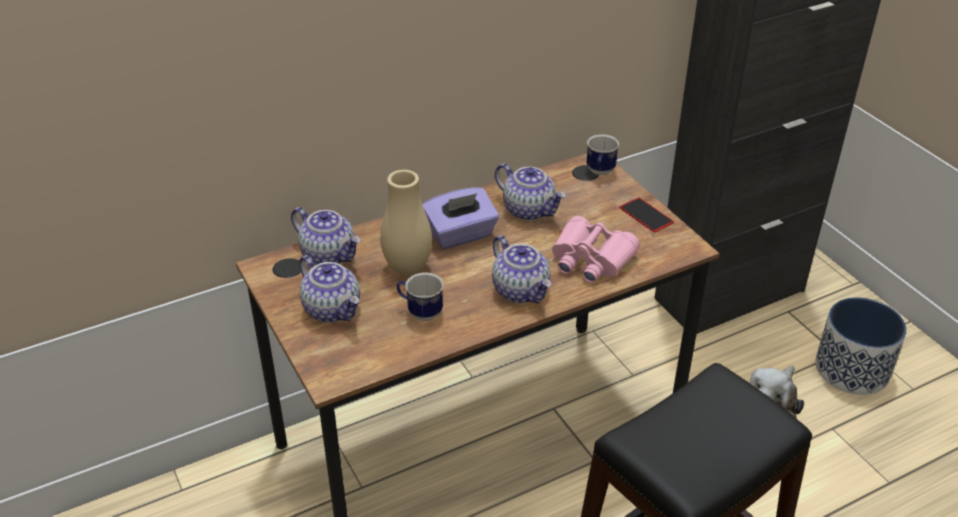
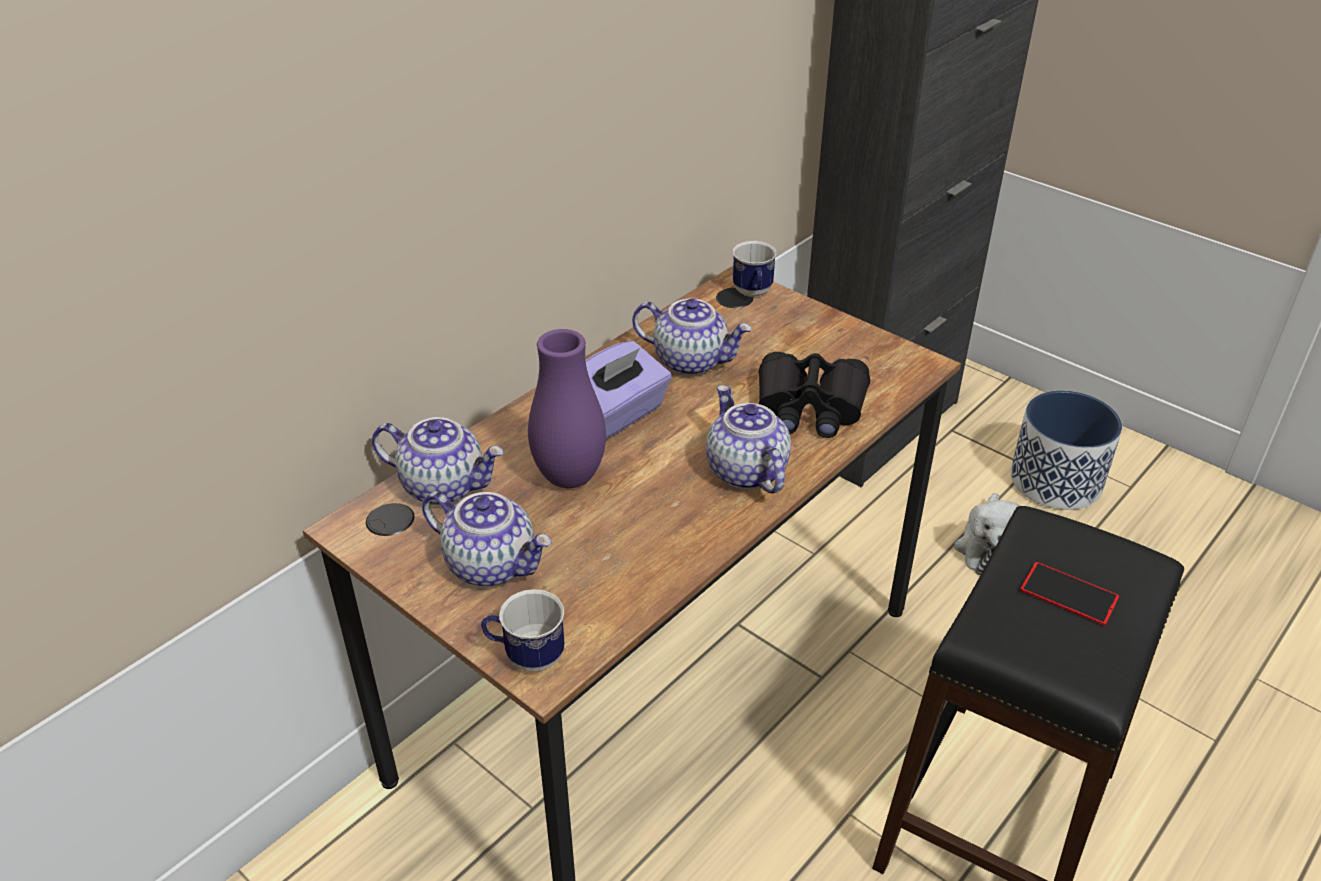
camera: 20 degrees left, 0 degrees up
(407, 268) = (569, 477): beige vase -> purple vase
(420, 312) = (623, 536): mug -> mug (526, 657)
(521, 291) = (745, 471): teapot -> teapot turned 150 degrees counterclockwise
(591, 259) = (809, 407): pink binoculars -> black binoculars
(646, 215) = (843, 335): phone -> phone (1069, 593)

